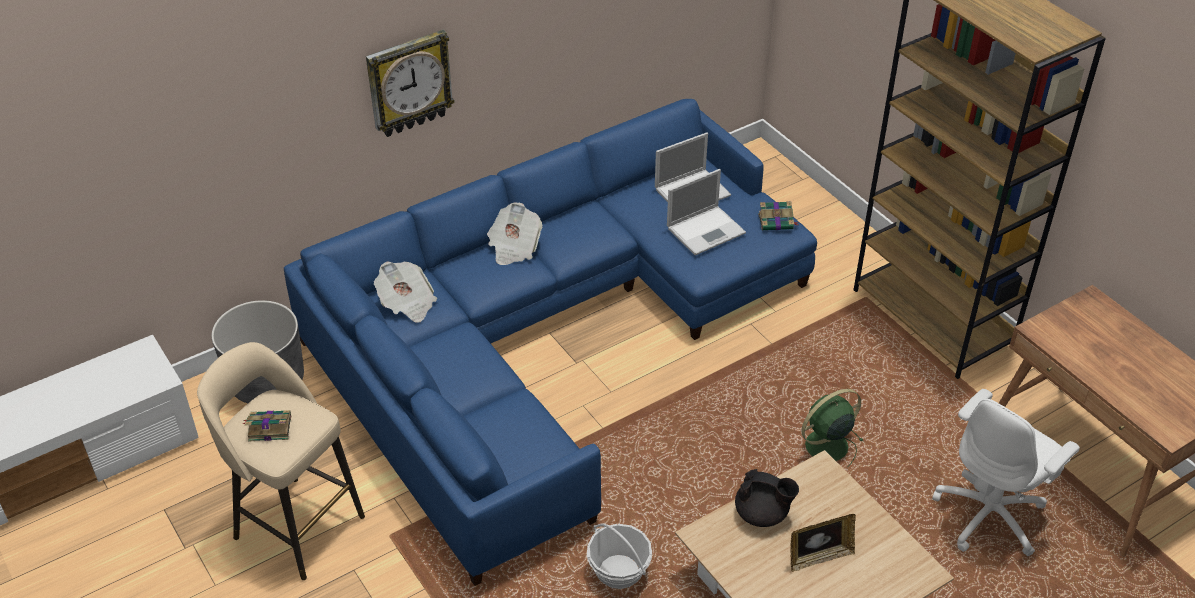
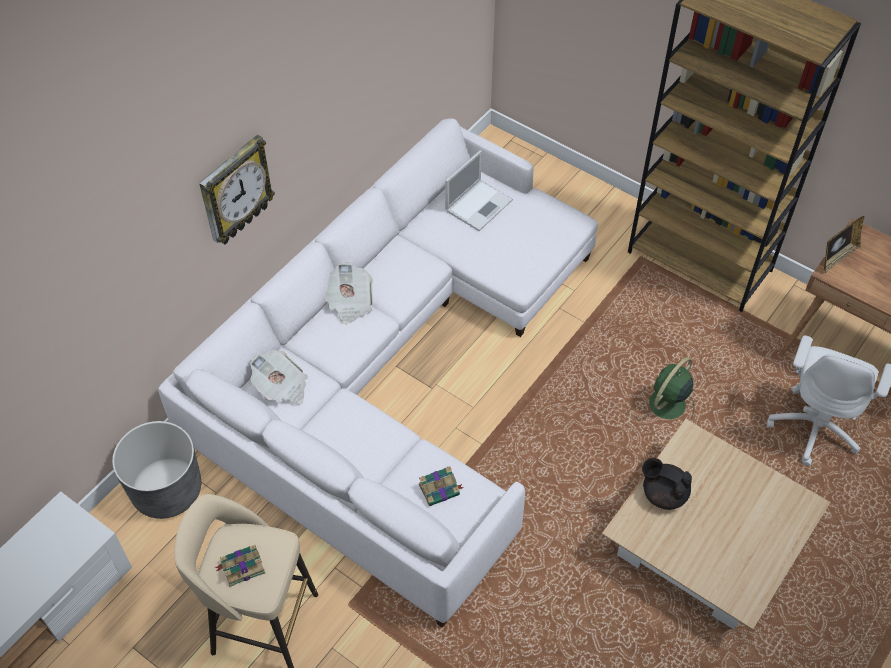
camera: 20 degrees left, 10 degrees up
(547, 334) = (394, 368): blue sofa -> white sofa
(619, 572) = (554, 573): basket -> none
(707, 230) = (507, 239): laptop -> none
(762, 514) = (663, 493): black teapot -> black teapot turned 150 degrees counterclockwise
(776, 222) = (560, 215): book -> book (440, 489)
(819, 557) = (723, 518): picture frame -> picture frame (837, 257)

